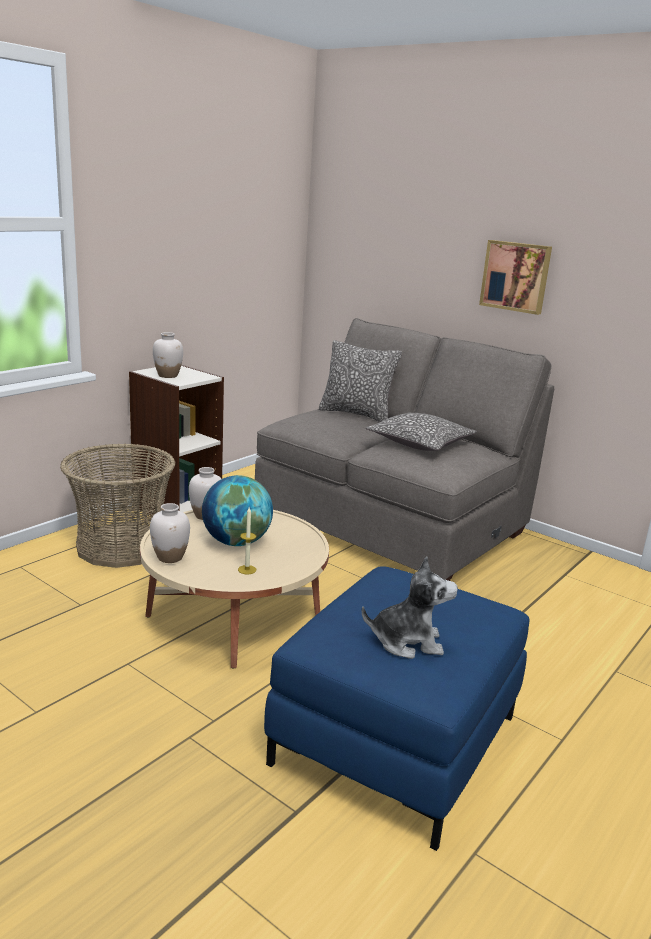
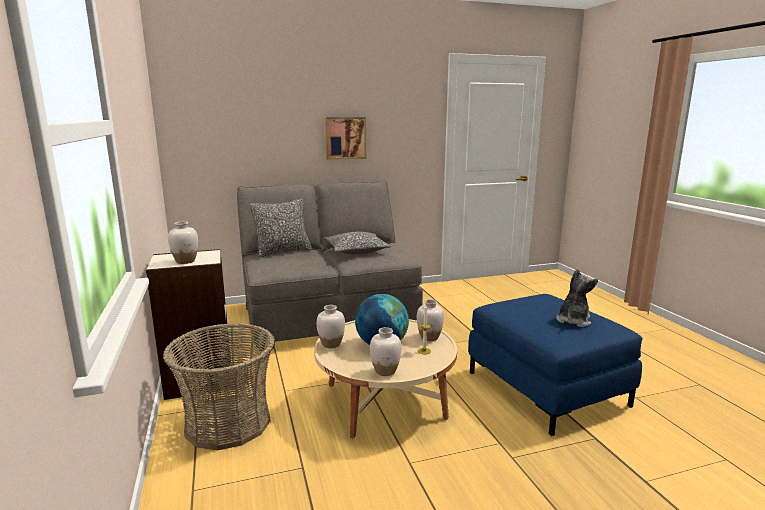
camera: 55 degrees left, 5 degrees down
(289, 565) = (429, 337): none -> white vase

